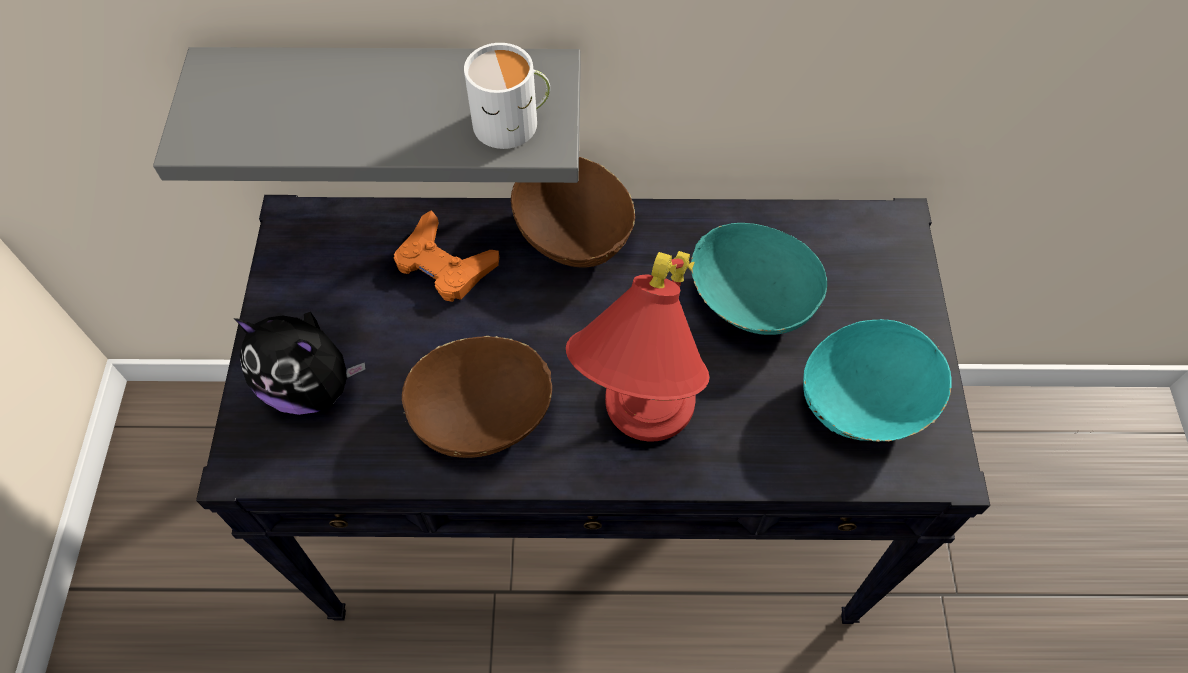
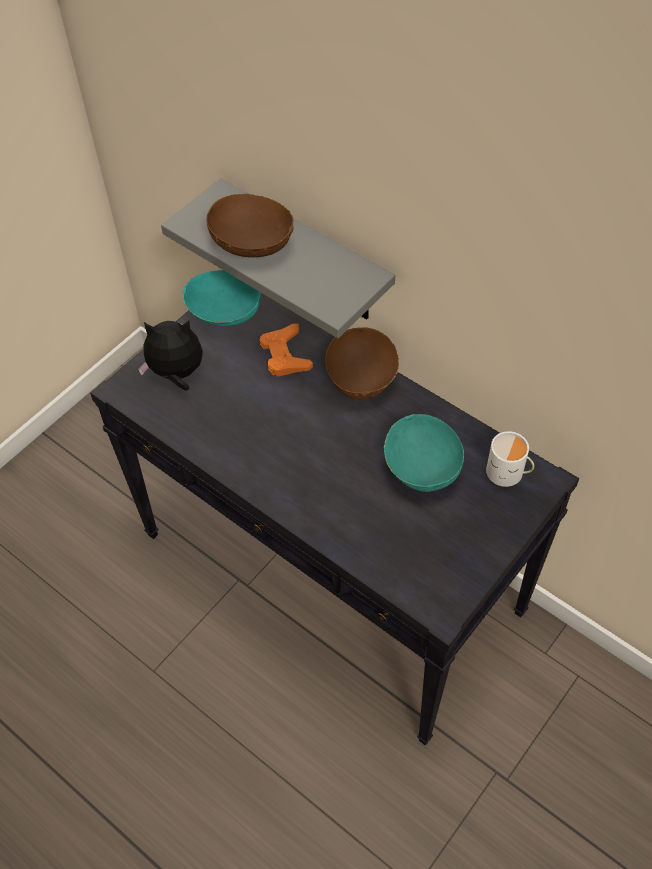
camera: 40 degrees right, 5 degrees down
(311, 386) = (176, 374): plush toy -> plush toy turned 120 degrees clockwise
(483, 414) = (240, 436): brown bowl -> brown bowl (253, 244)
(513, 123) = (328, 292): white mug -> white mug (508, 473)
(637, 429) = (305, 490): red table lamp -> none
(863, 403) = (431, 554): turquoise bowl -> turquoise bowl (224, 315)

